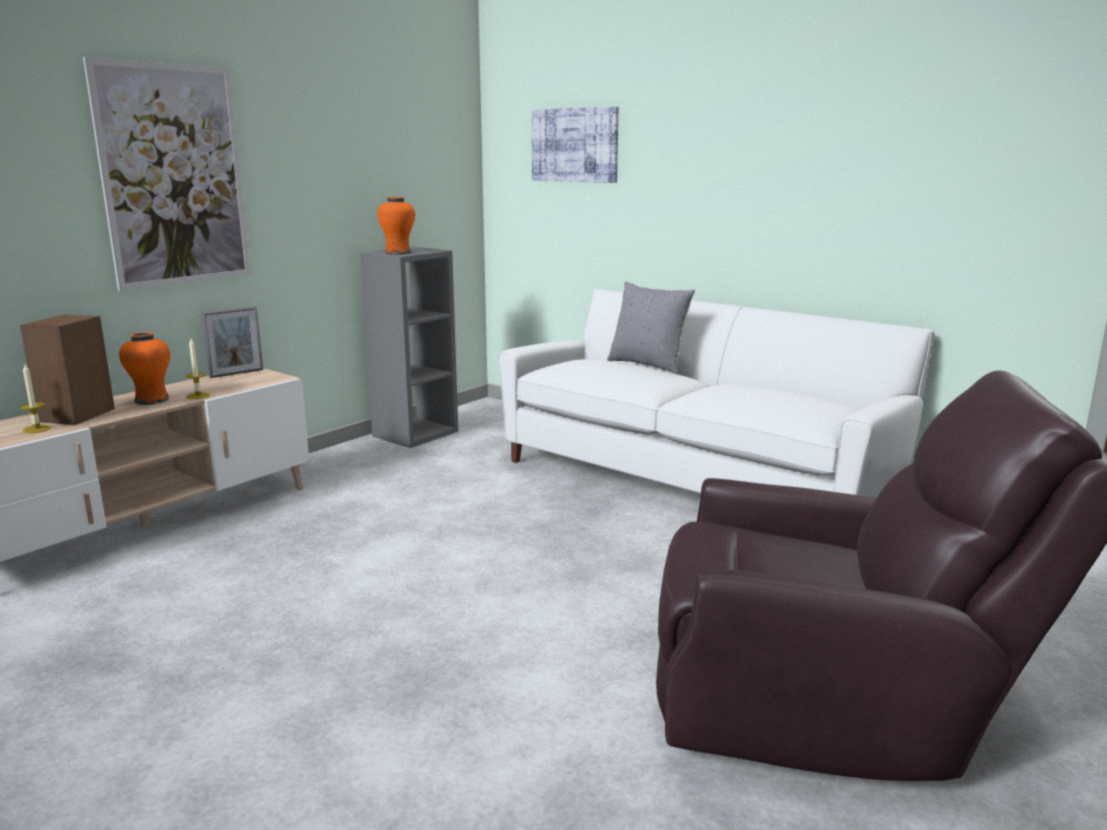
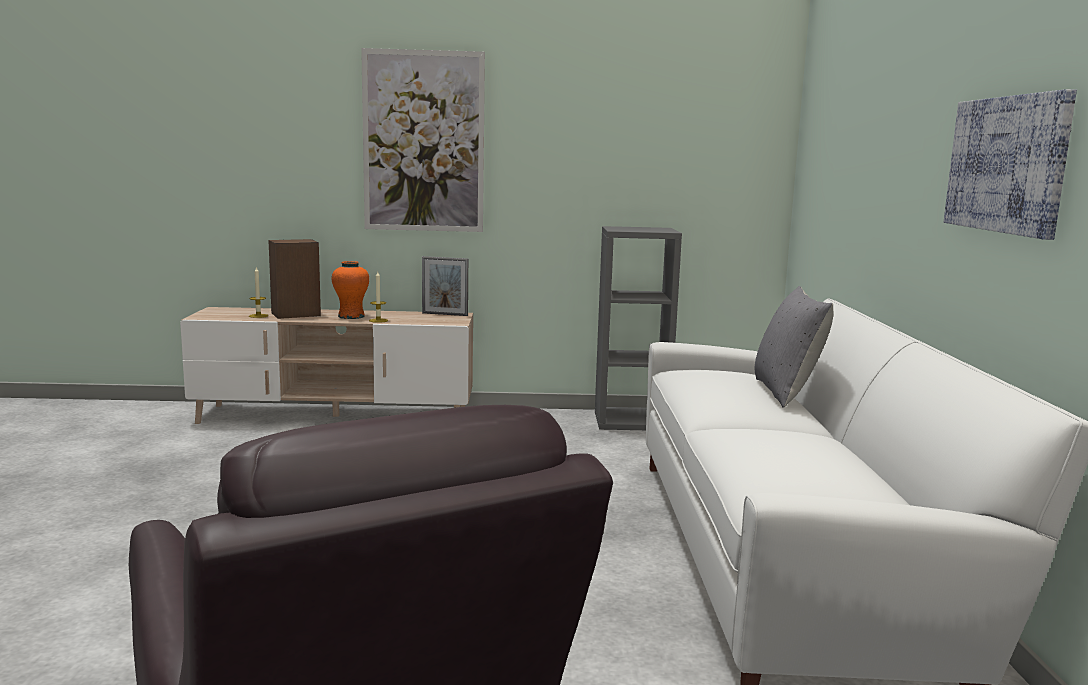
camera: 50 degrees right, 5 degrees down
(398, 253) = (624, 229): orange vase -> none
(575, 145) = (844, 121): picture -> picture (1006, 164)

